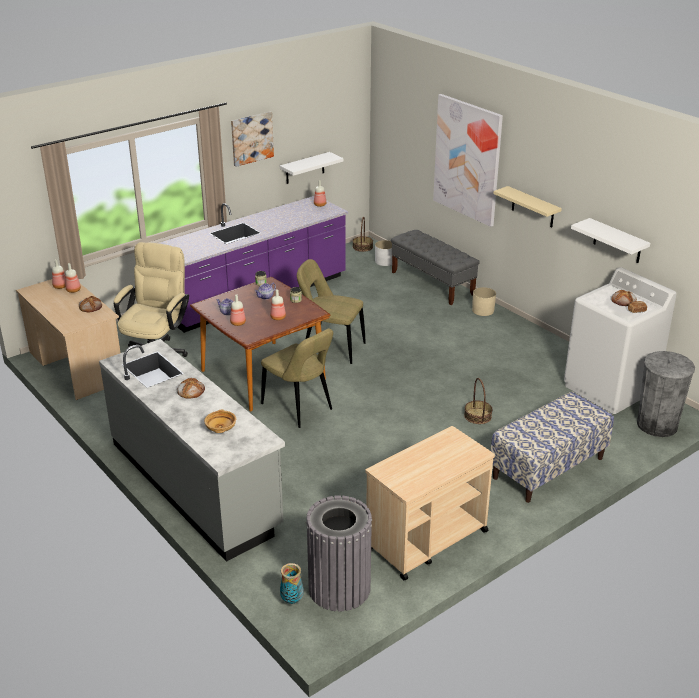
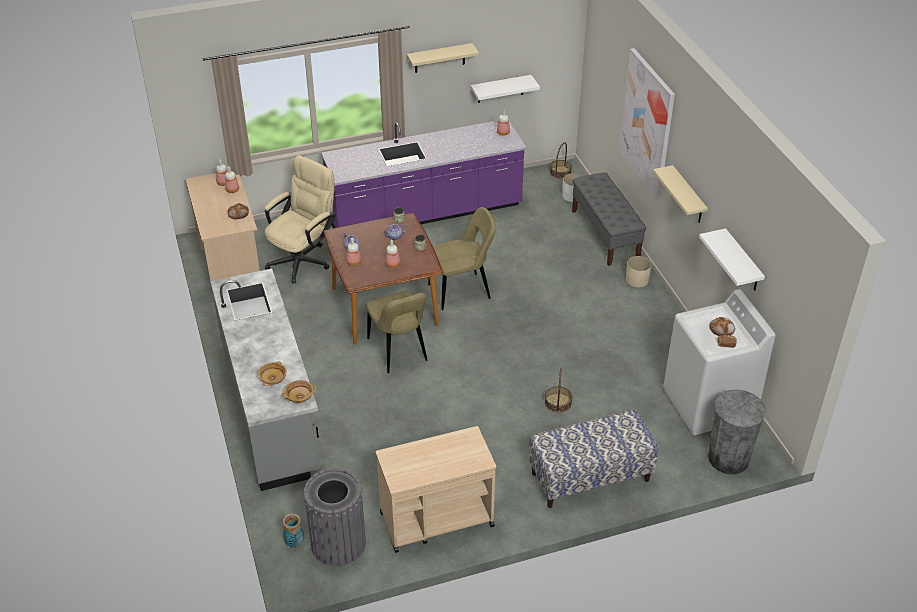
camera: 20 degrees right, 10 degrees up
(190, 390) = (268, 332): bread -> none
(251, 138) = (439, 58): picture -> beige shelf
(259, 436) = (299, 396): none -> beige bowl
(331, 348) = (462, 291): beige chair -> beige chair turned 120 degrees clockwise

